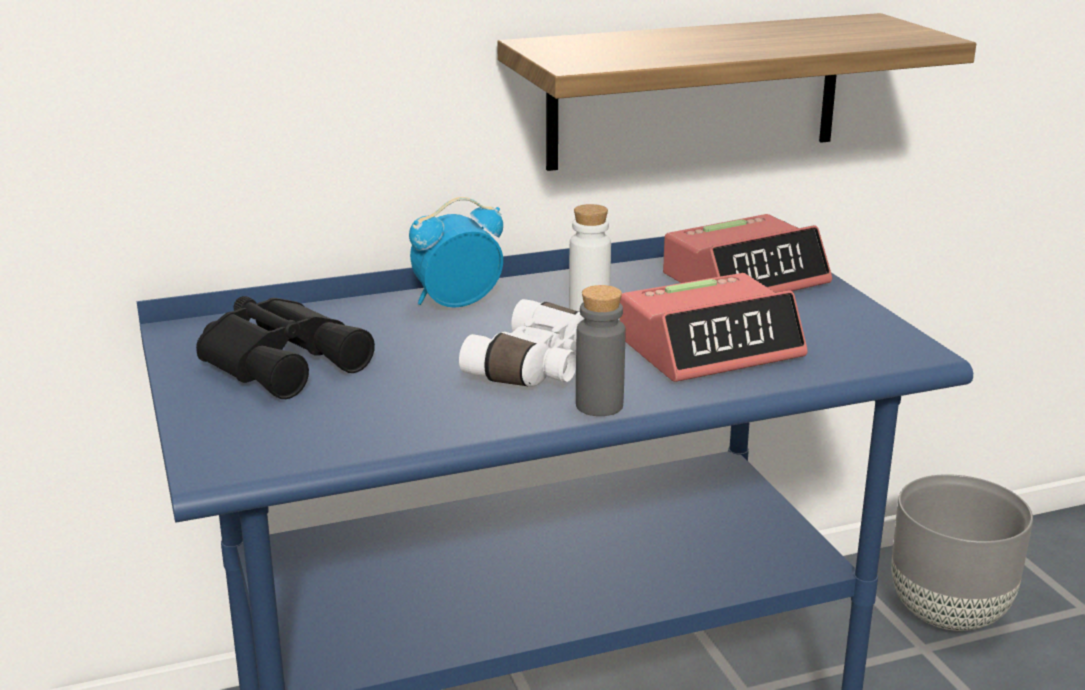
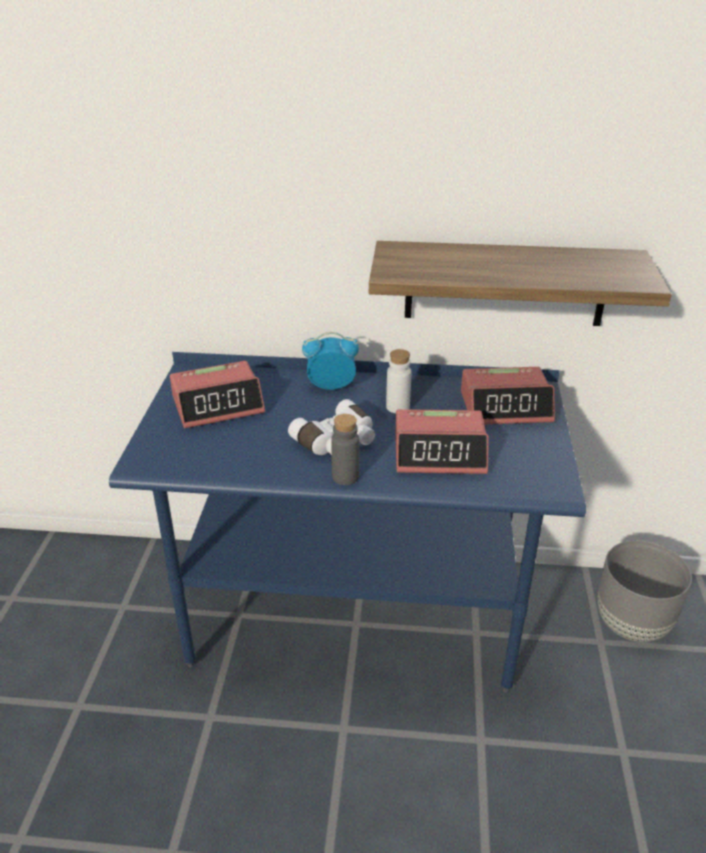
camera: 25 degrees right, 10 degrees up
(284, 361) = (218, 405): black binoculars -> alarm clock

